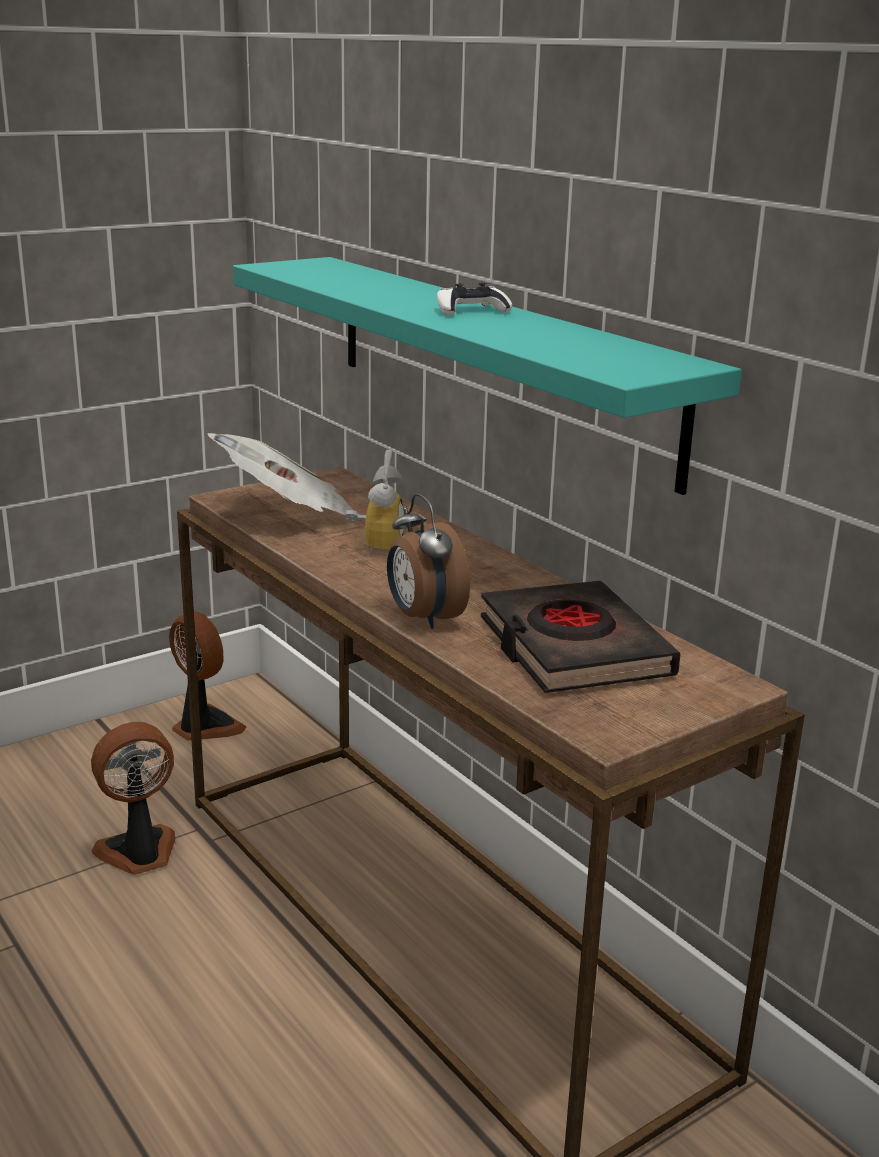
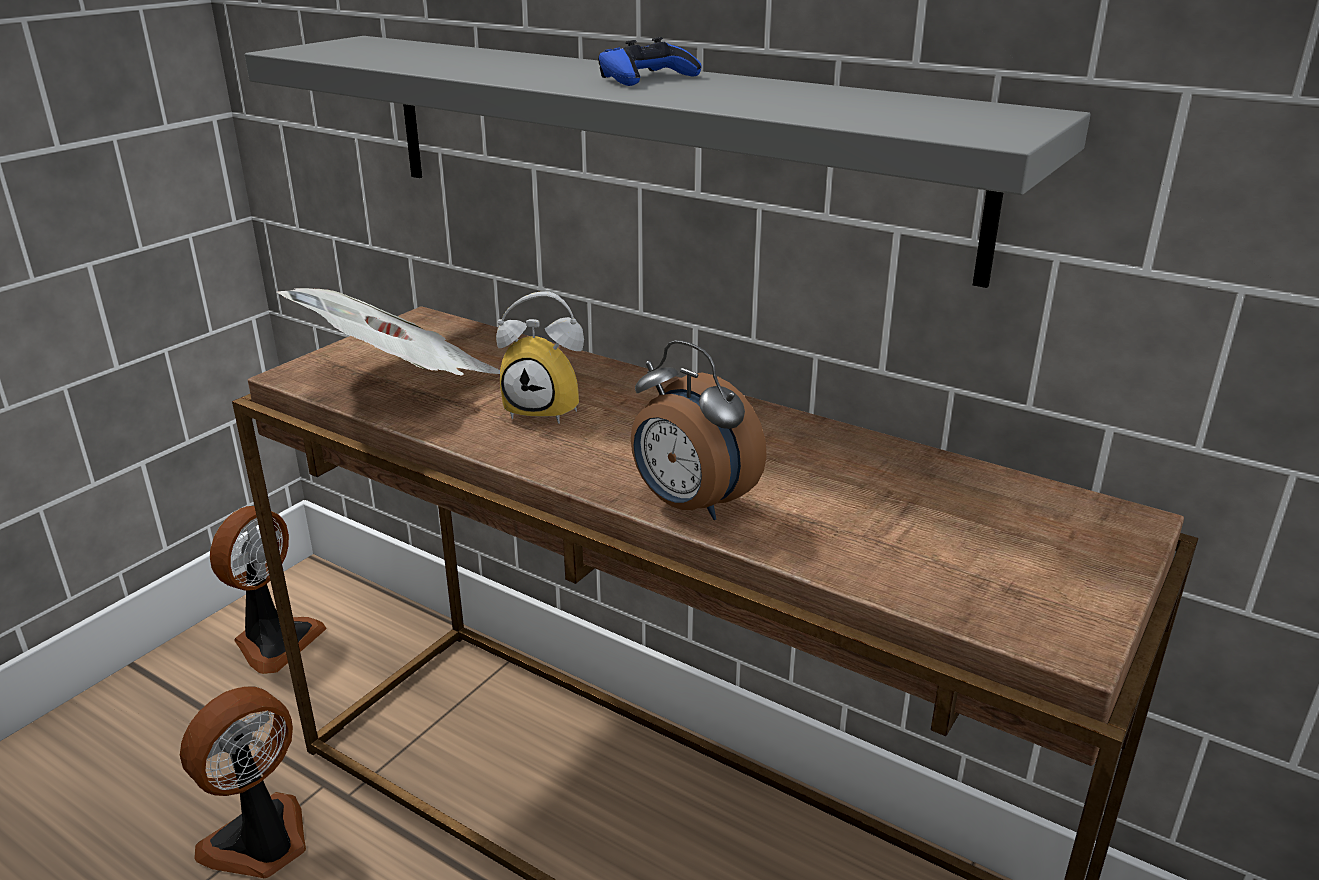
camera: 20 degrees left, 5 degrees up
(204, 727) = (274, 641): fan -> fan turned 90 degrees clockwise
(376, 546) = (548, 409): alarm clock -> alarm clock turned 120 degrees clockwise
(471, 311) = (647, 78): white game controller -> blue game controller
(494, 361) = (656, 147): turquoise shelf -> grey shelf
(573, 648) = (904, 510): black book -> none

